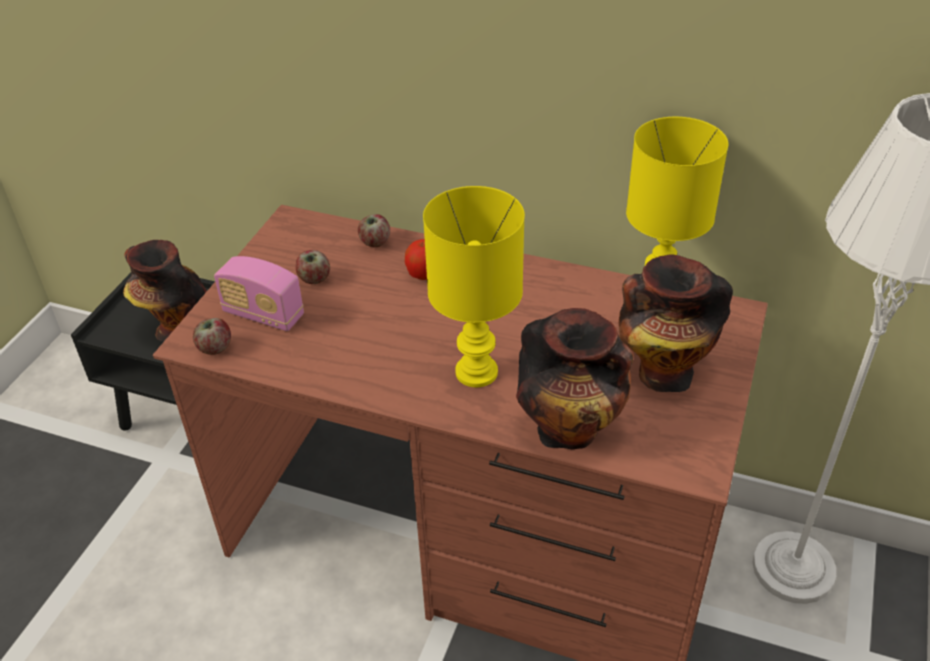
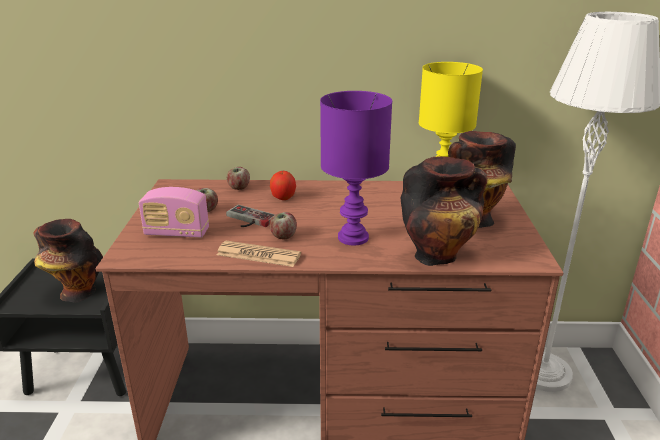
camera: 20 degrees left, 15 degrees down
(215, 348) = (147, 256): apple -> apple (283, 236)
(343, 376) = (258, 255): none -> newspaper
(358, 309) = (248, 220): none -> game controller
(476, 371) = (352, 237): yellow table lamp -> purple table lamp

